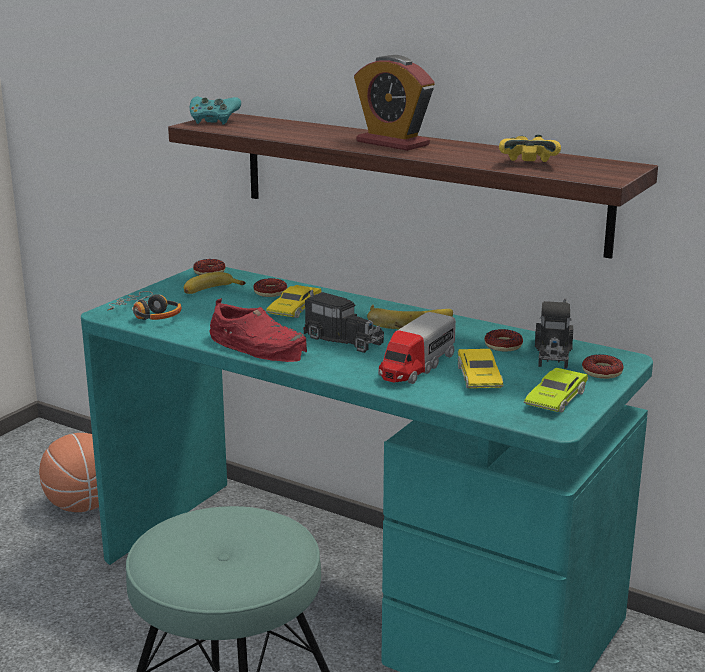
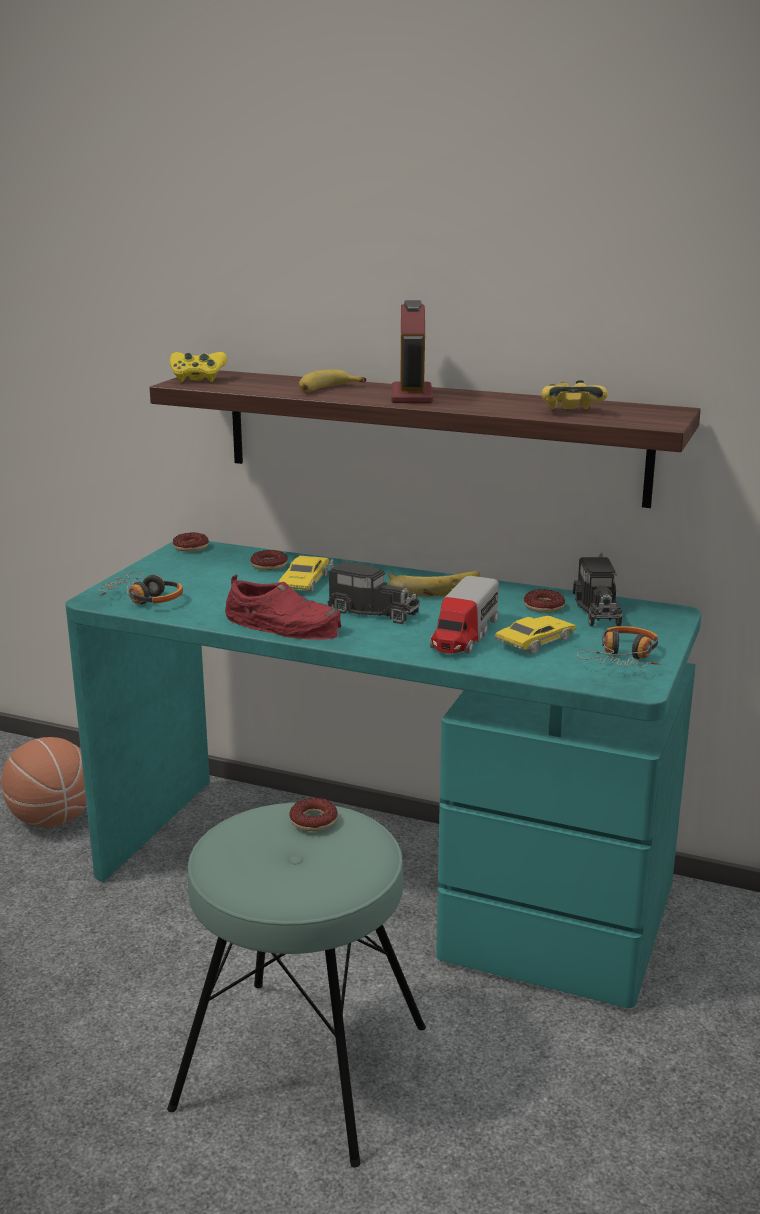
camera: 10 degrees left, 0 degrees up
(210, 291) = (201, 568): banana -> banana (327, 389)
(213, 121) = (197, 379): turquoise game controller -> yellow game controller
(392, 143) = (411, 395): alarm clock -> alarm clock turned 120 degrees counterclockwise
(479, 377) = (535, 641): yellow toy car -> yellow toy car turned 120 degrees counterclockwise
(555, 398) = (624, 658): green toy car -> headphones
(602, 372) = (657, 627): donut -> donut (313, 821)

